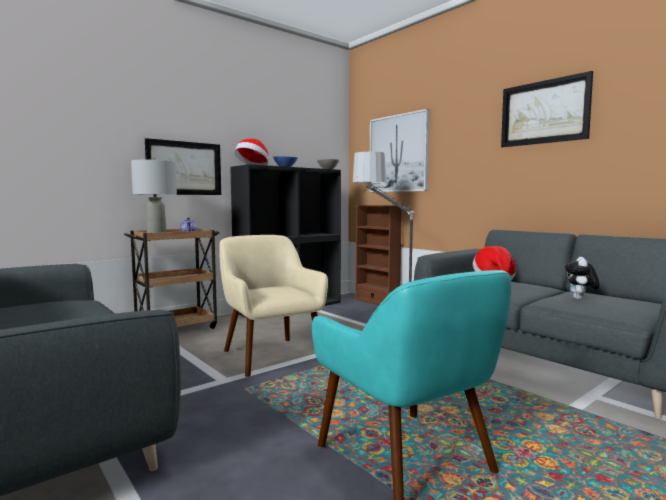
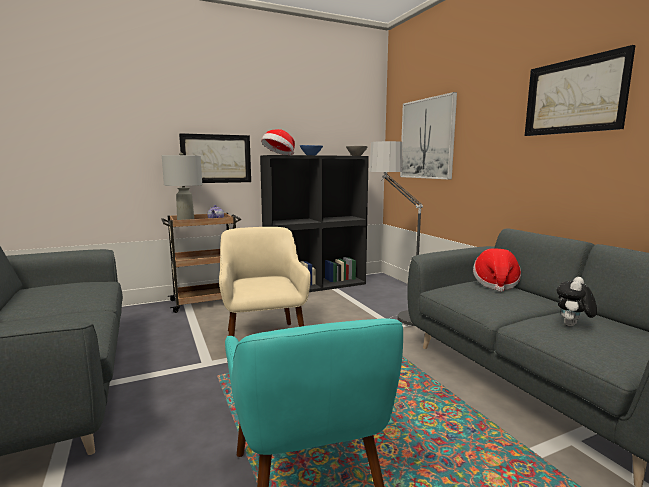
camera: 15 degrees right, 5 degrees up
(377, 302) = (401, 286): brown bookcase -> none

